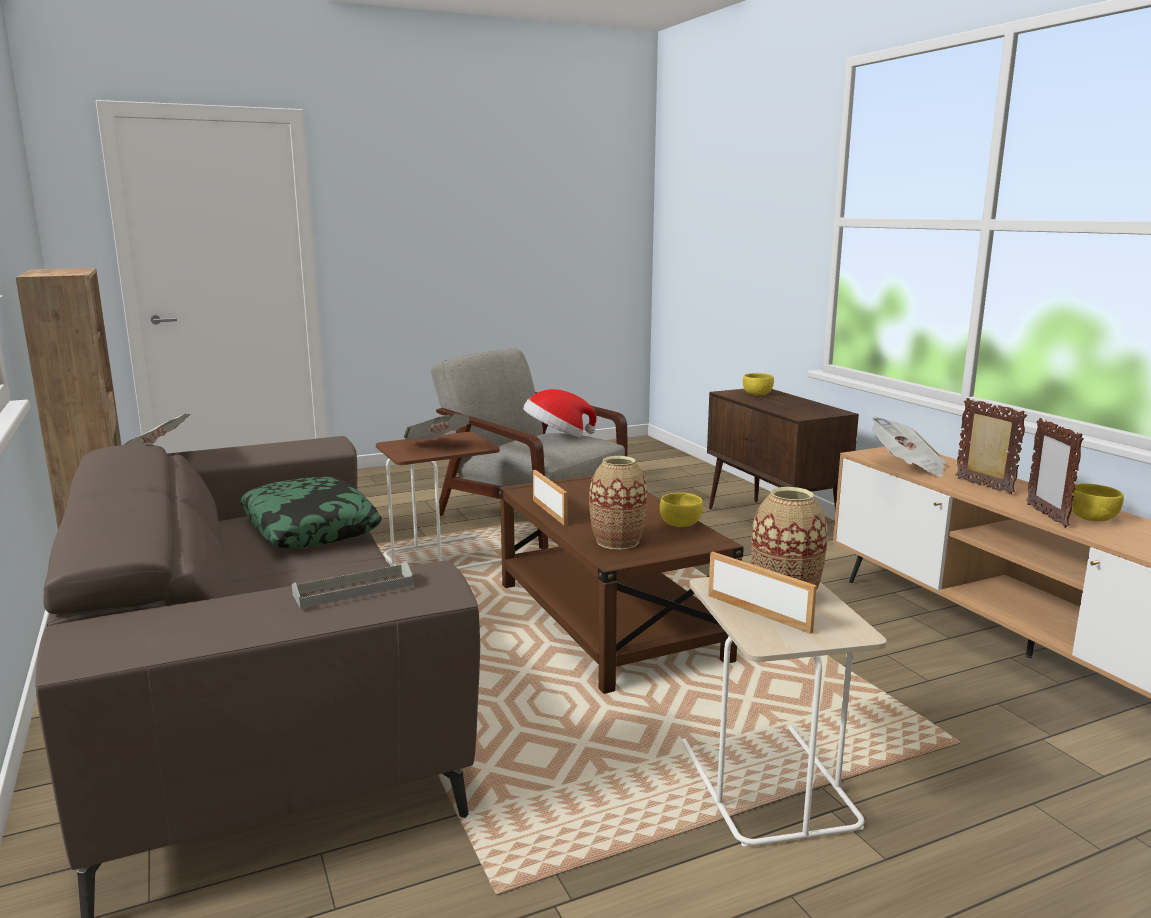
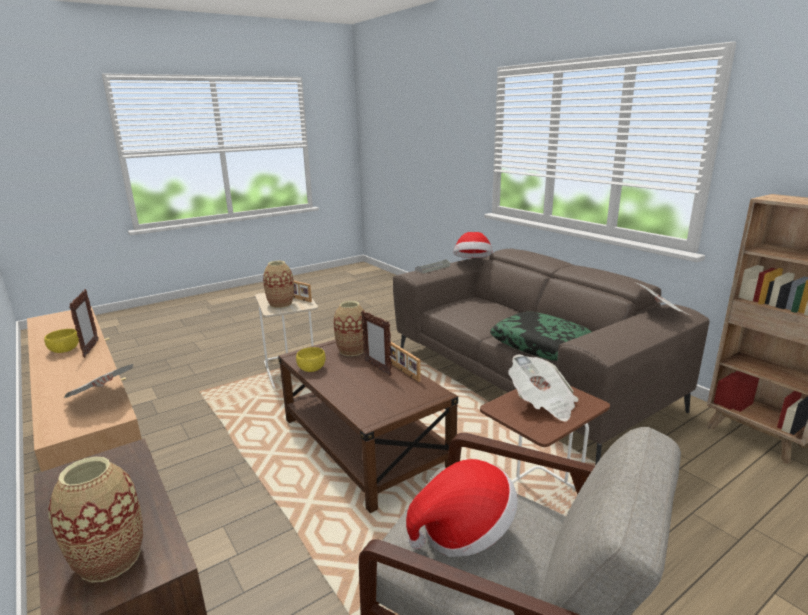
camera: 170 degrees right, 5 degrees up
(201, 605) = (472, 262): none -> hat
(757, 394) = (110, 559): yellow bowl -> vase
(983, 486) = (80, 375): picture frame -> picture frame (377, 368)

